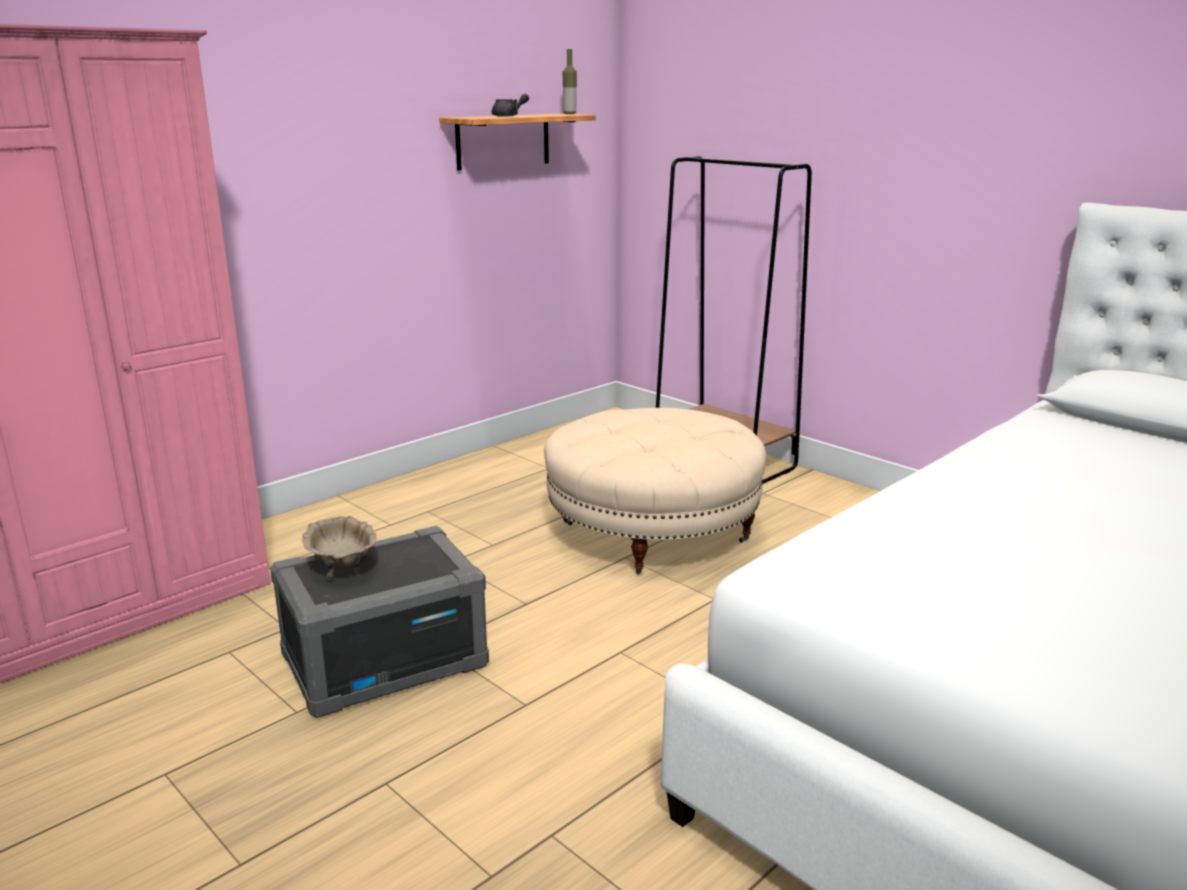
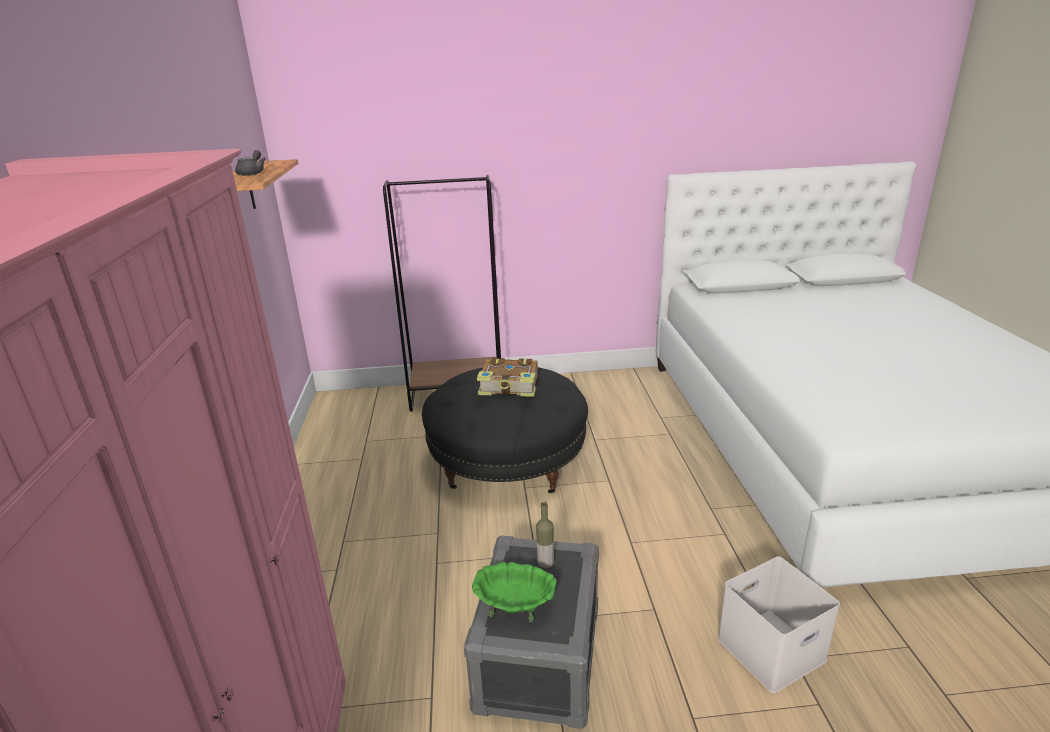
camera: 50 degrees left, 5 degrees up
(343, 566) = (515, 606): beige bowl -> green bowl
(545, 812) = (771, 651): none -> white storage box
(569, 114) = (271, 161): bottle -> bottle (545, 564)
(652, 532) = (507, 463): beige ottoman -> black ottoman
(668, 428) = (510, 386): none -> book

